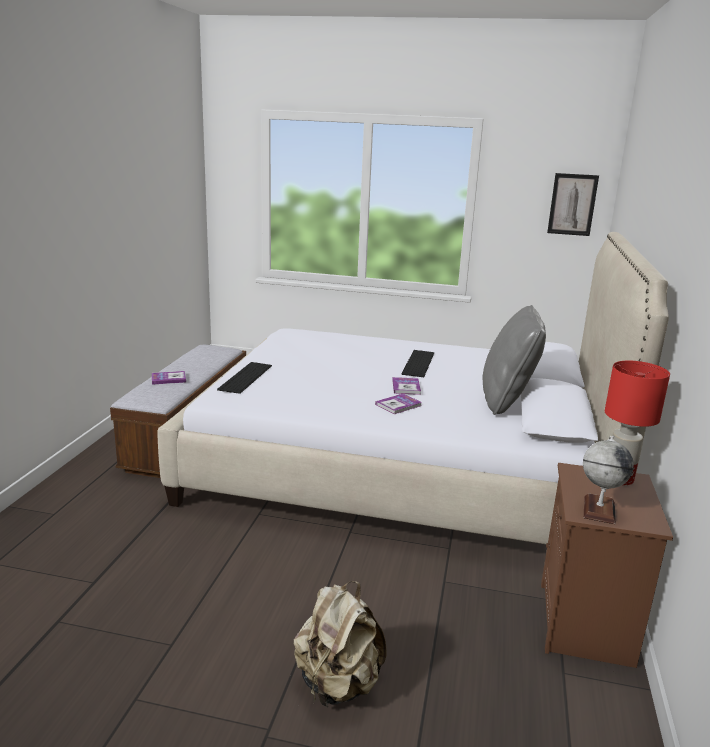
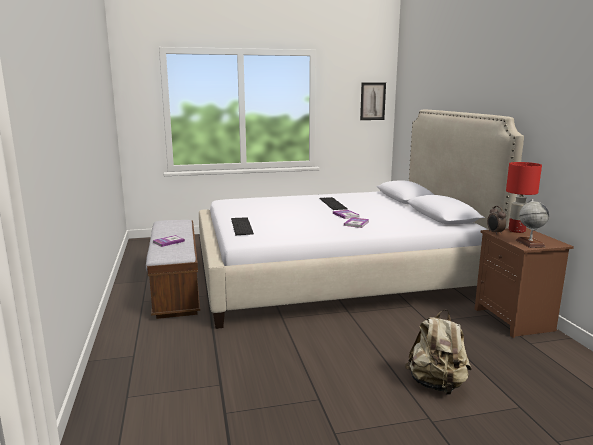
camera: 25 degrees left, 5 degrees down
(507, 400) = (407, 212): grey pillow -> none
(572, 474) = (494, 233): none -> alarm clock

